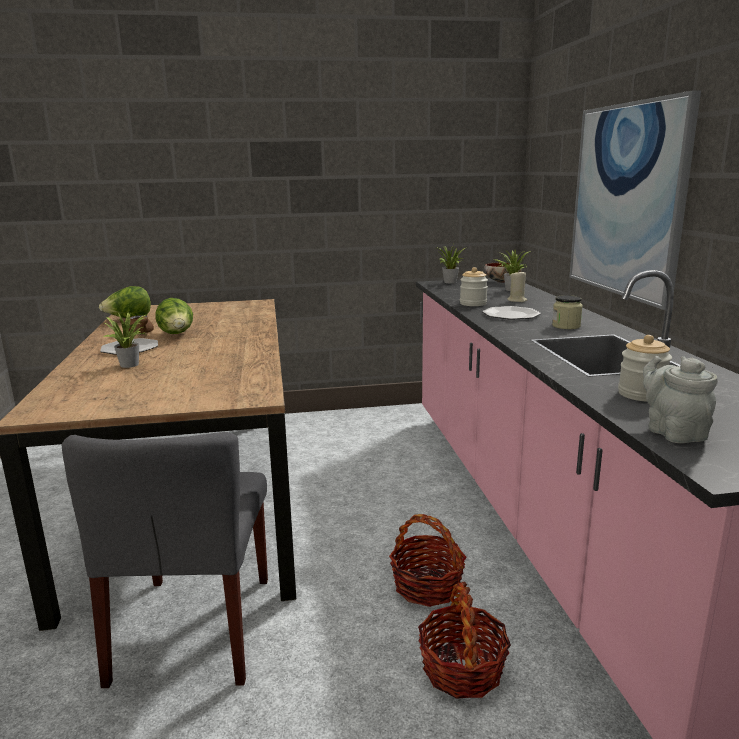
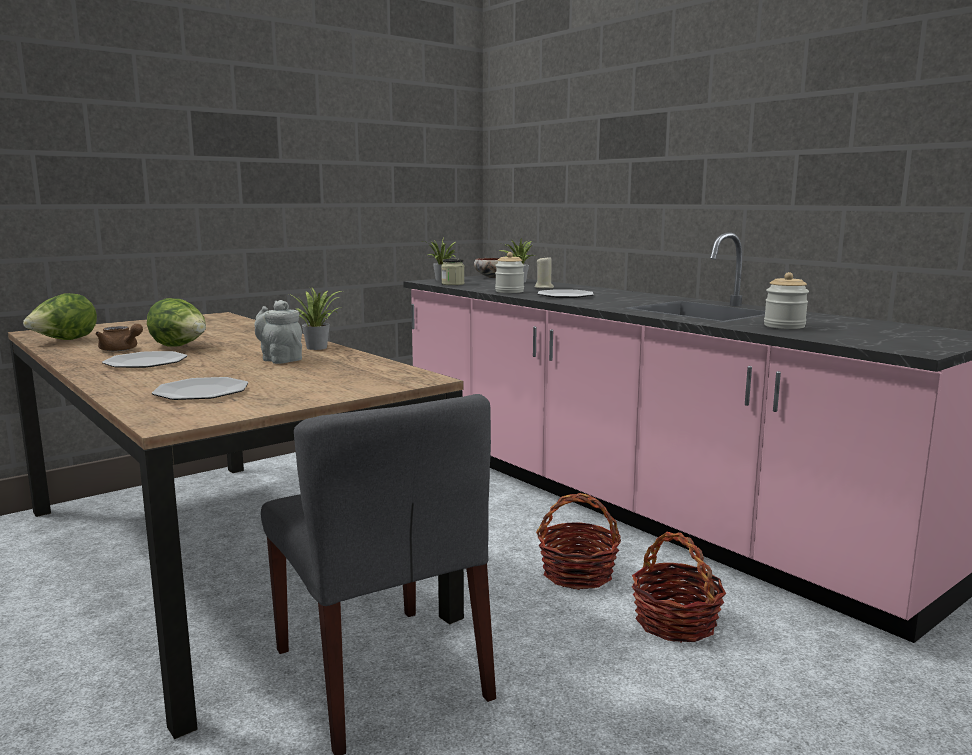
camera: 30 degrees left, 5 degrees down
(103, 385) = (202, 392): none -> plate
(132, 364) = (190, 373): potted plant -> potted plant (319, 347)
(566, 326) = (630, 299): jar -> jar (452, 284)
(626, 200) = (640, 184): picture -> none
(672, 432) = (849, 339): grey teapot -> grey teapot (280, 359)

